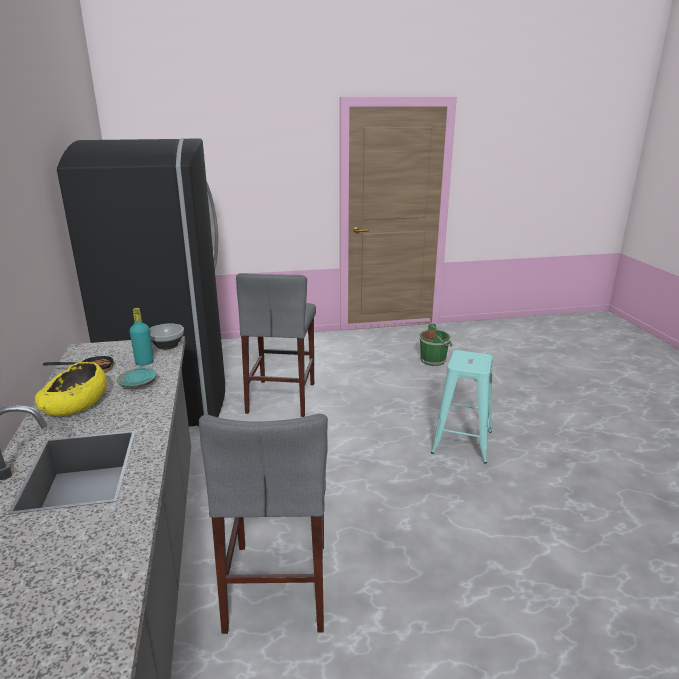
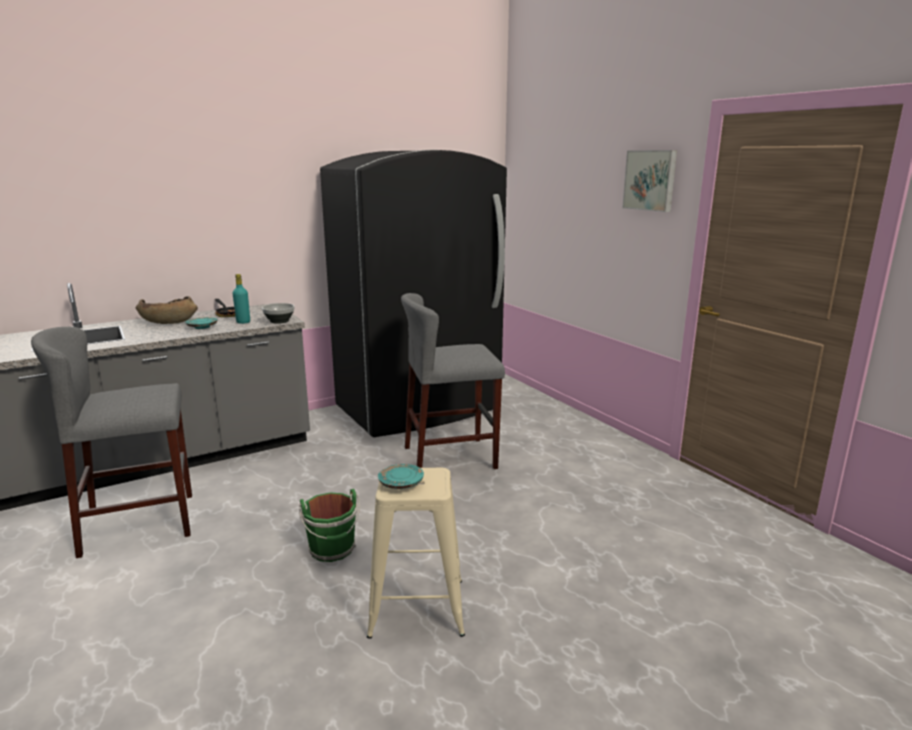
camera: 70 degrees right, 5 degrees down
(76, 405) = (168, 322): yellow bowl -> brown bowl
(297, 151) = (650, 180): none -> picture
(434, 360) = (663, 548): green bucket -> green bucket (333, 550)
(462, 442) = (417, 607): turquoise stool -> beige stool
(472, 364) = (401, 484): none -> turquoise plate

